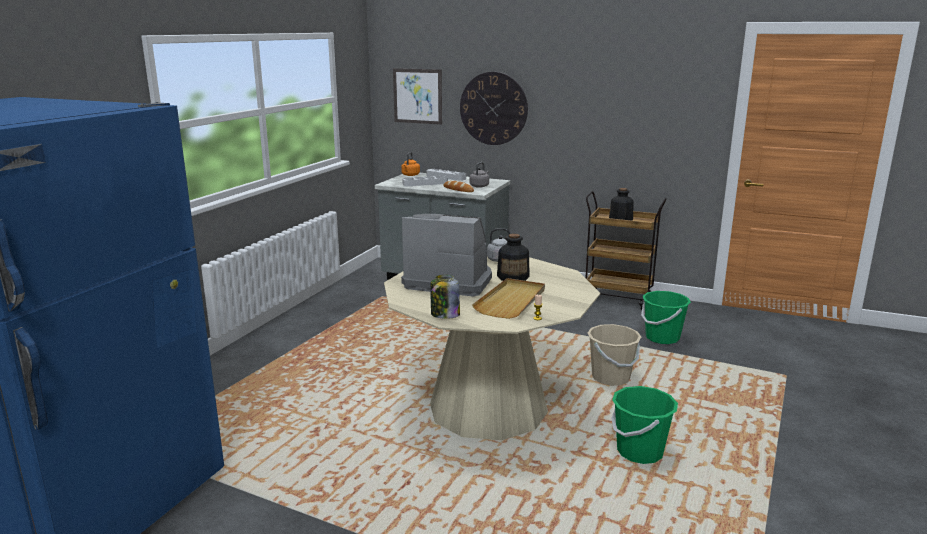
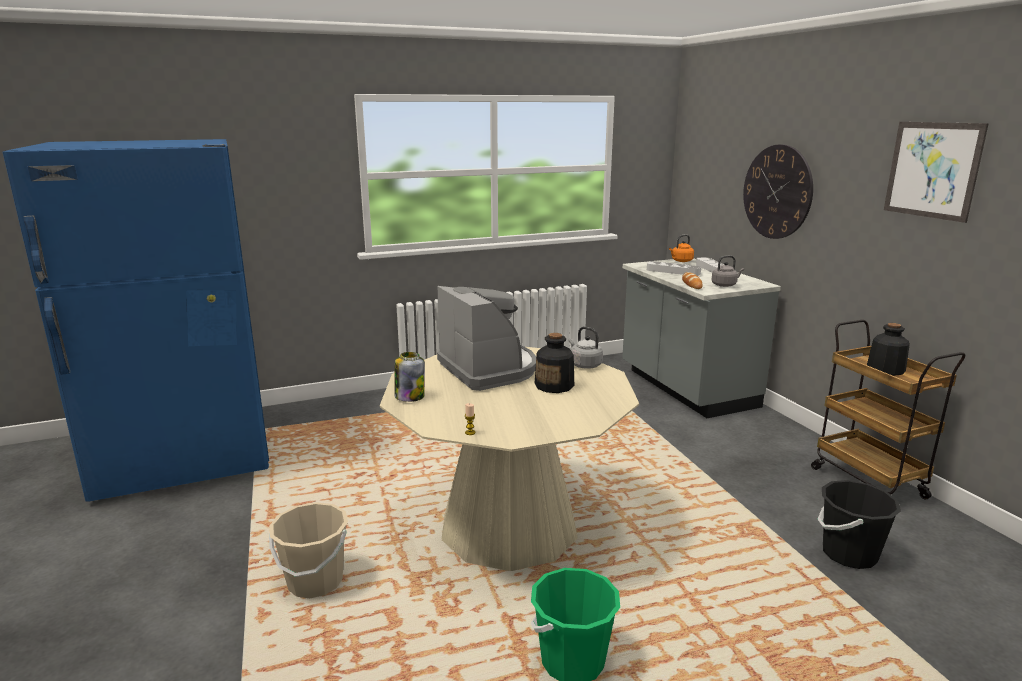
camera: 45 degrees right, 0 degrees up
(417, 96) = (709, 171): picture -> picture (932, 170)
(511, 301) = (492, 407): beige tray -> none
(611, 378) = (689, 565): beige bucket -> beige bucket (315, 581)
(662, 337) = (849, 554): green bucket -> black bucket

